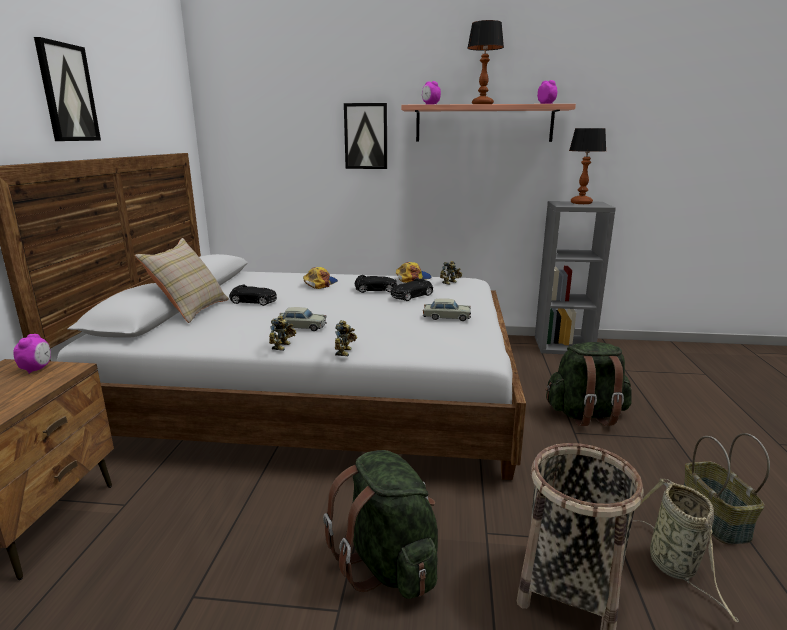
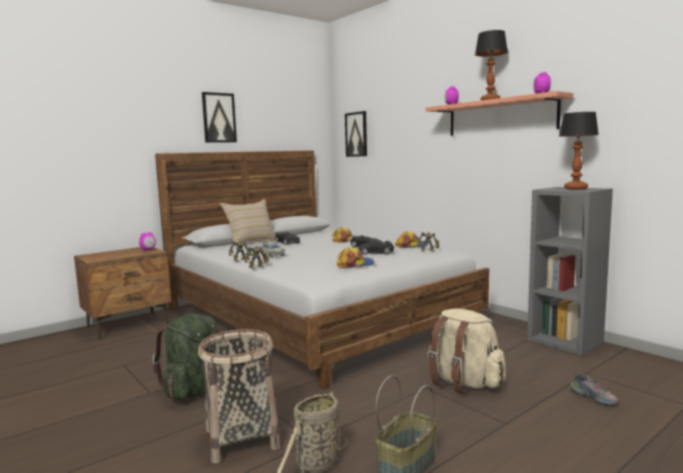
camera: 45 degrees right, 10 degrees down
(366, 136) = (419, 134): picture -> picture (356, 134)
(446, 317) = (355, 264): beige toy car -> cap
(586, 414) = (463, 383): green backpack -> beige backpack
(666, 390) = (594, 398): none -> shoe

